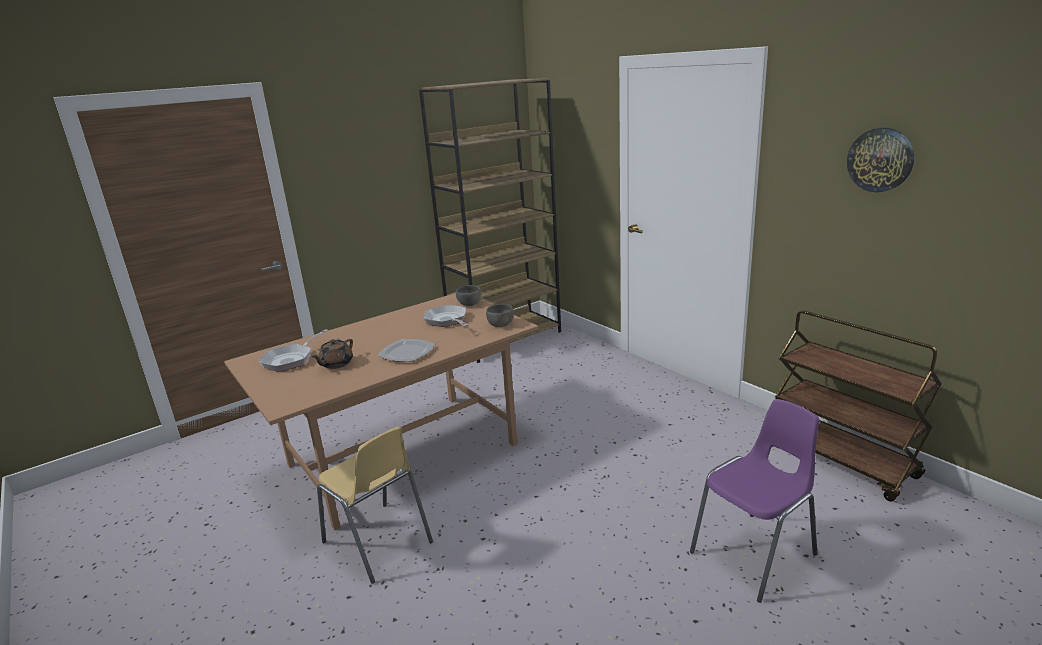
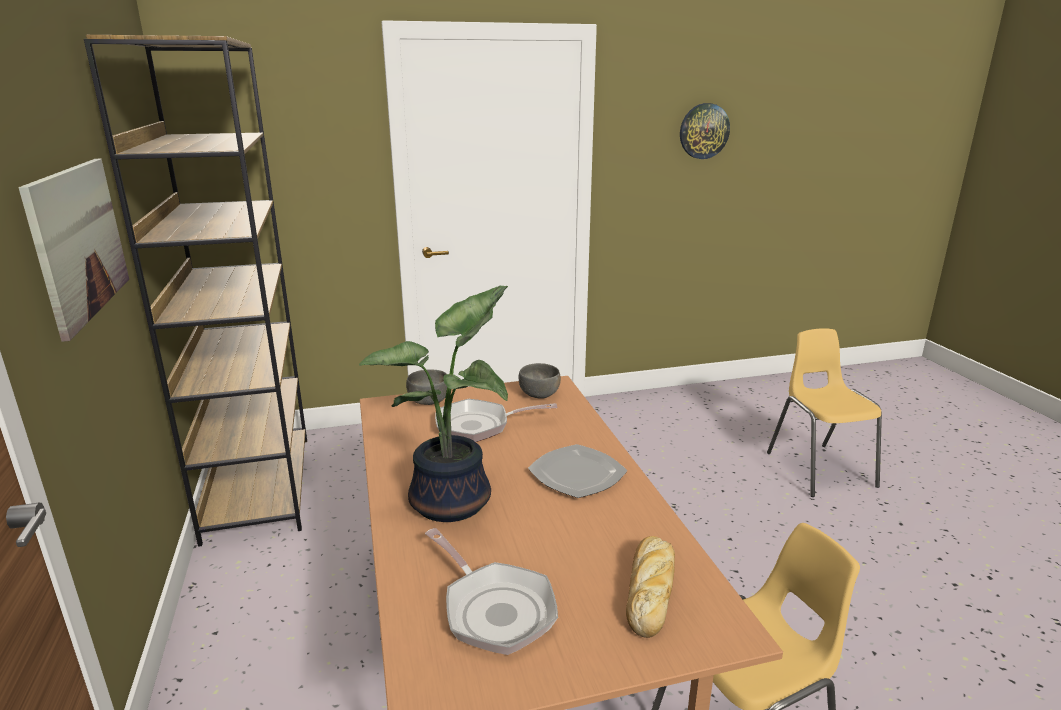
camera: 70 degrees left, 0 degrees up
(309, 386) = (650, 589): none -> bread
(336, 364) = (568, 549): brown teapot -> none
(368, 334) = (456, 502): none -> potted plant
(374, 179) = (79, 241): none -> picture
(755, 554) = (819, 469): purple chair -> yellow chair
(841, 461) = (709, 394): brown cart -> none

